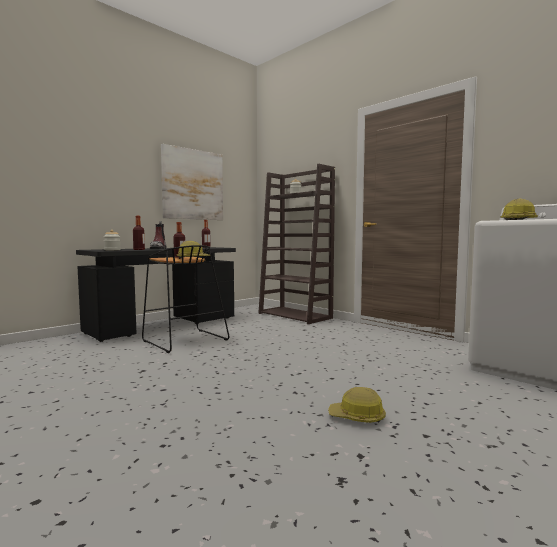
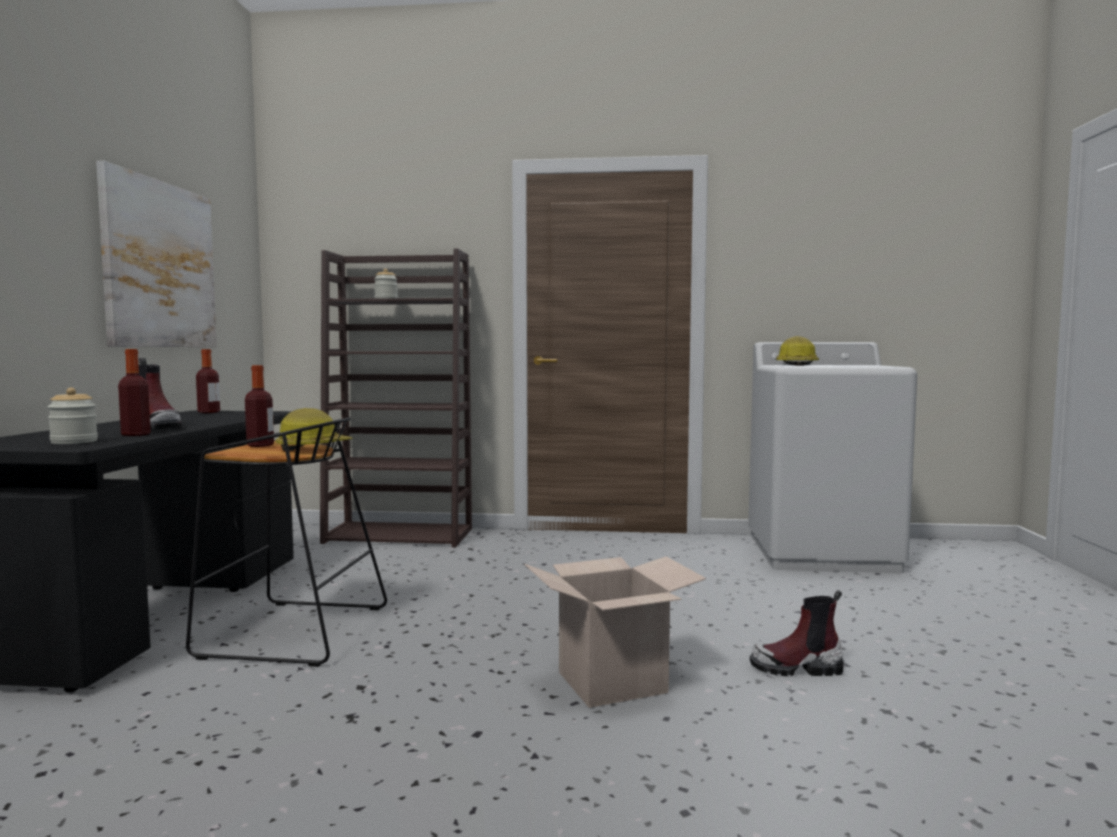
camera: 40 degrees left, 0 degrees up
(250, 391) = (612, 682): none -> cardboard box
(357, 417) = (797, 668): hard hat -> boot

